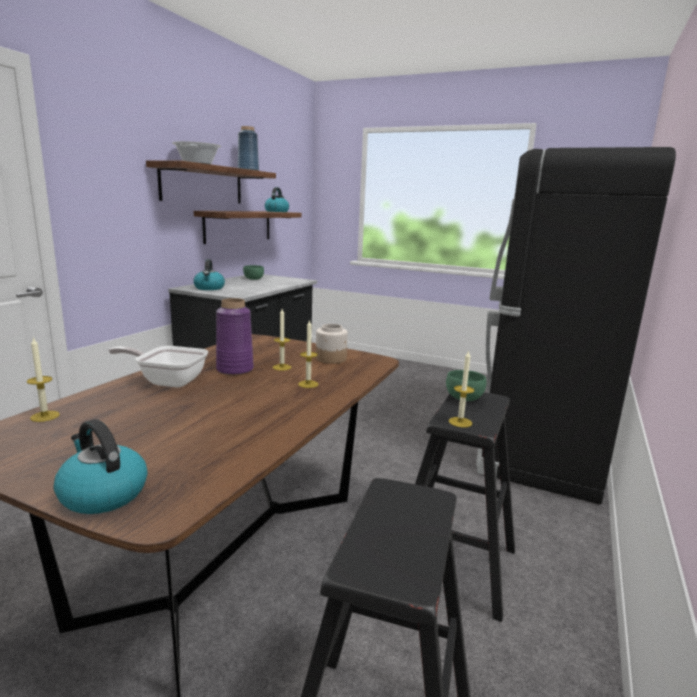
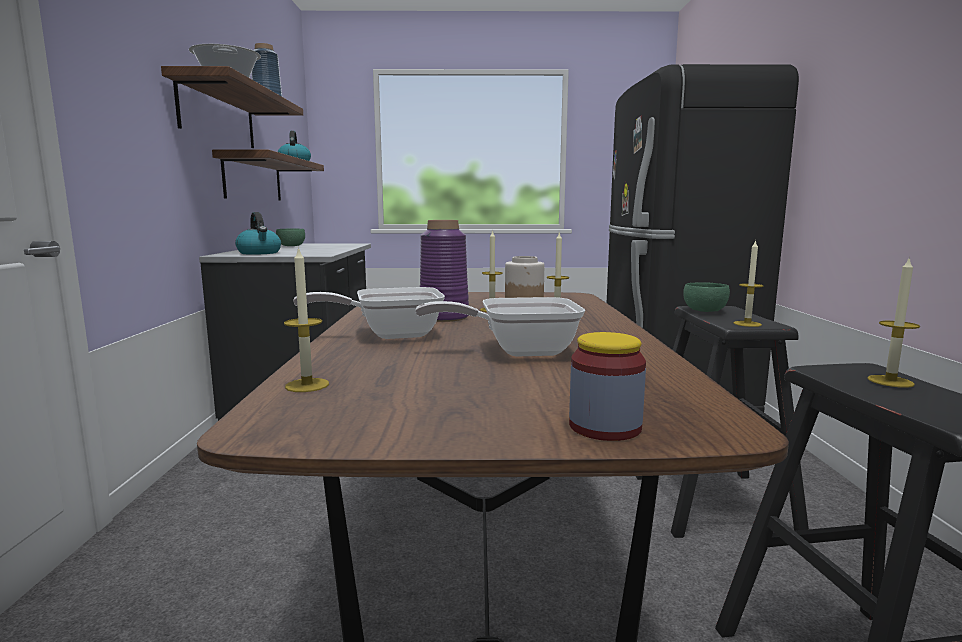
camera: 25 degrees left, 5 degrees down
(102, 494) = (604, 427): kettle -> jar
(203, 415) = (517, 351): none -> frying pan
(414, 515) = (890, 381): none -> candle

